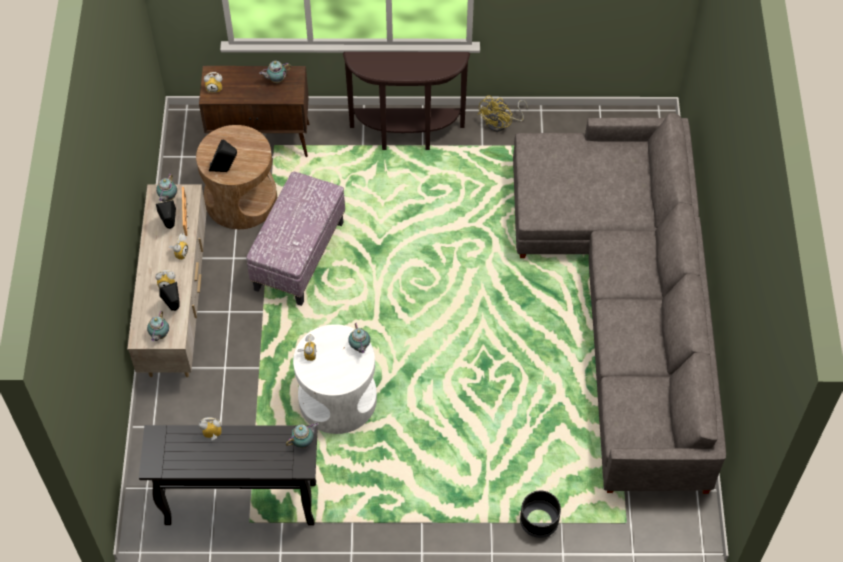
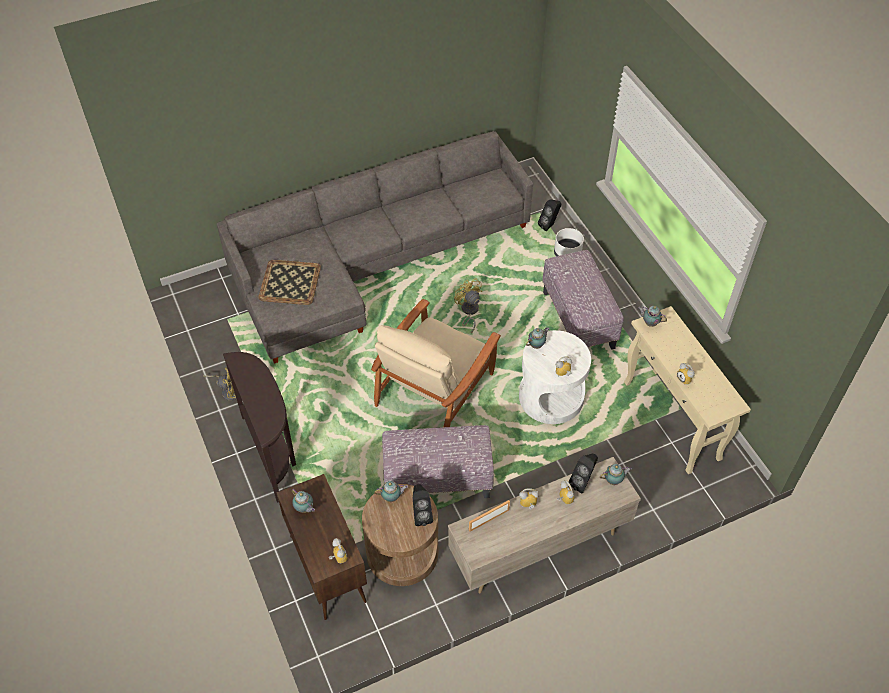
camera: 115 degrees left, 5 degrees down
(167, 198) = (477, 545): teapot -> teapot (392, 497)
(170, 226) = (506, 527): black speaker -> black speaker (549, 225)
(239, 504) = (672, 421): black console table -> beige console table
(408, 296) = (435, 388): none -> beige armchair
(427, 480) = (579, 320): none -> ottoman
(498, 371) = (468, 312): none -> yellow fan
(538, 521) = (567, 253): black planter -> white planter
(576, 169) = (290, 282): none -> tray

